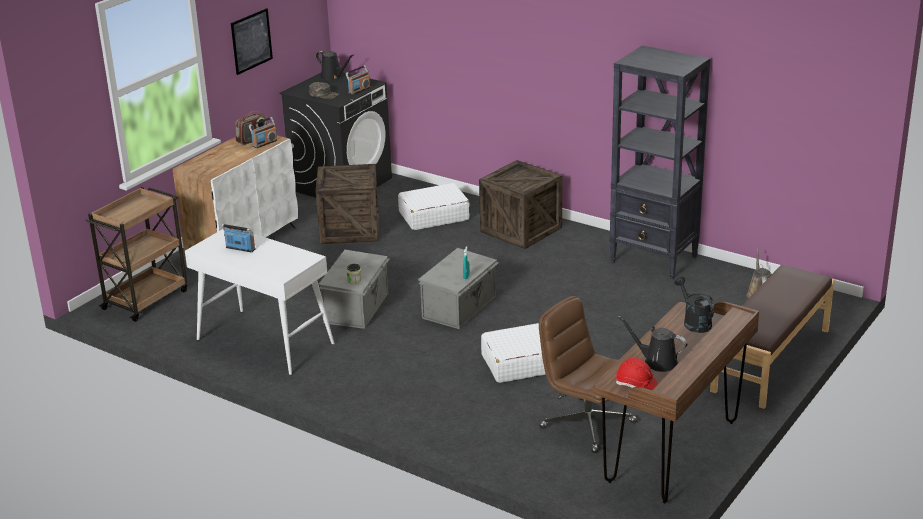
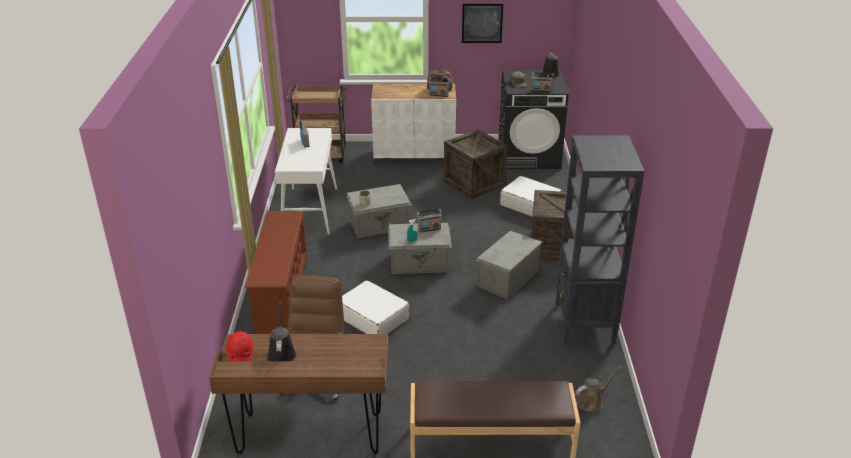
camera: 55 degrees right, 5 degrees up
(417, 407) = (281, 295): none -> brown shoe rack
(457, 260) = (429, 229): none -> radio
(543, 271) = (507, 278): none -> grey storage box
(694, 322) = (358, 352): black watering can -> none

